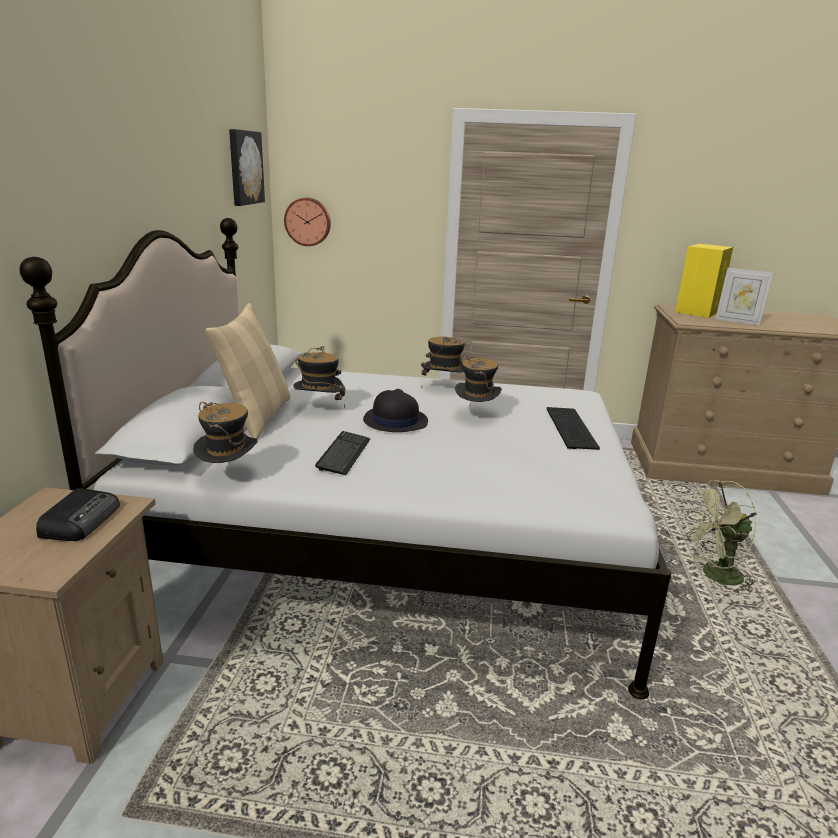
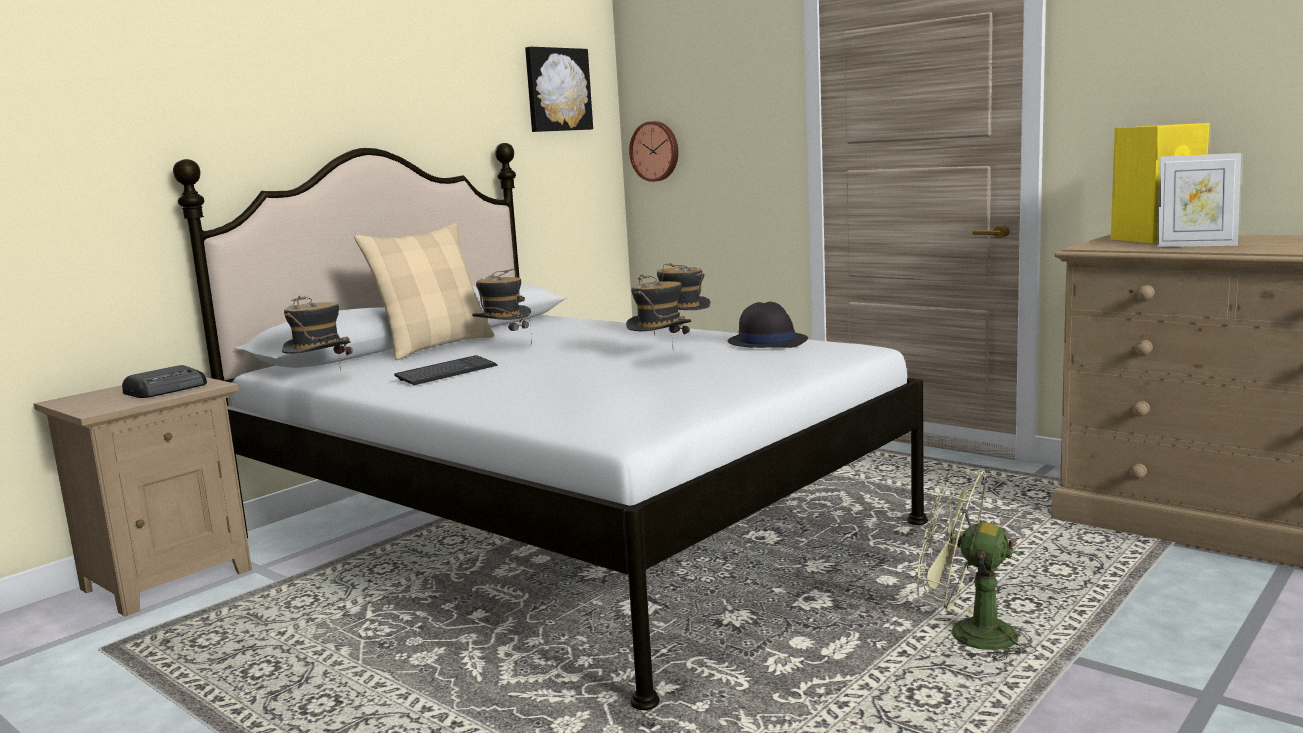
camera: 35 degrees right, 10 degrees down
(395, 421) = (555, 355): black hat -> black hat (767, 341)
(568, 427) = (749, 371): keyboard -> none
(737, 321) = (1195, 245): picture frame -> picture frame turned 45 degrees counterclockwise

